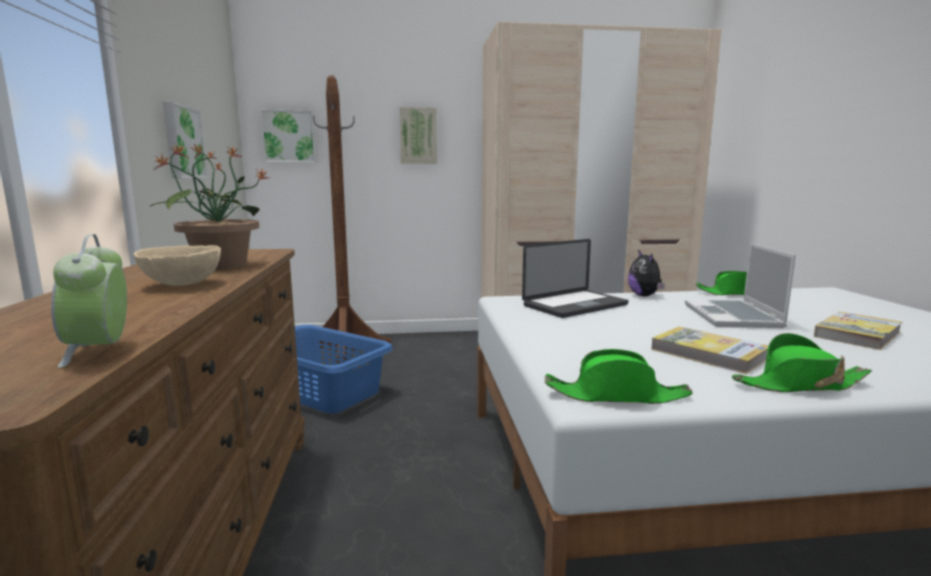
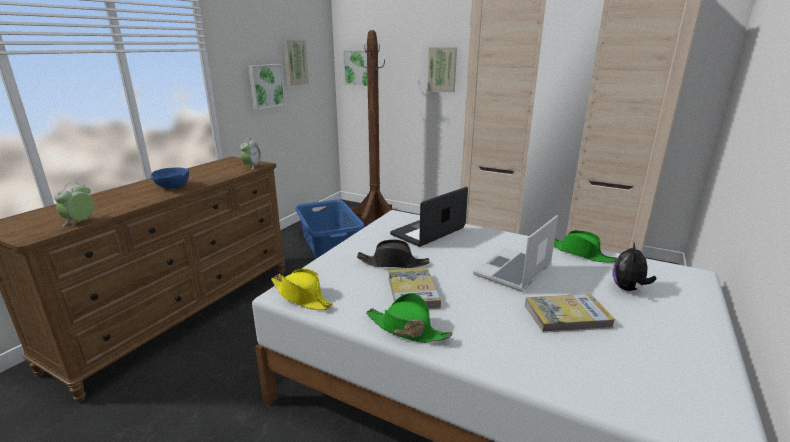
camera: 35 degrees right, 10 degrees up
(184, 284) = (173, 187): beige bowl -> blue bowl
(208, 115) = (295, 62): none -> picture
(220, 266) = (214, 175): potted plant -> none
(262, 253) = (252, 166): none -> alarm clock
(575, 305) = (428, 231): laptop -> laptop turned 135 degrees clockwise
(617, 395) = (301, 296): green hat -> yellow hat
(619, 337) = (393, 263): none -> black hat
(645, 296) = (498, 235): plush toy -> plush toy (628, 289)

